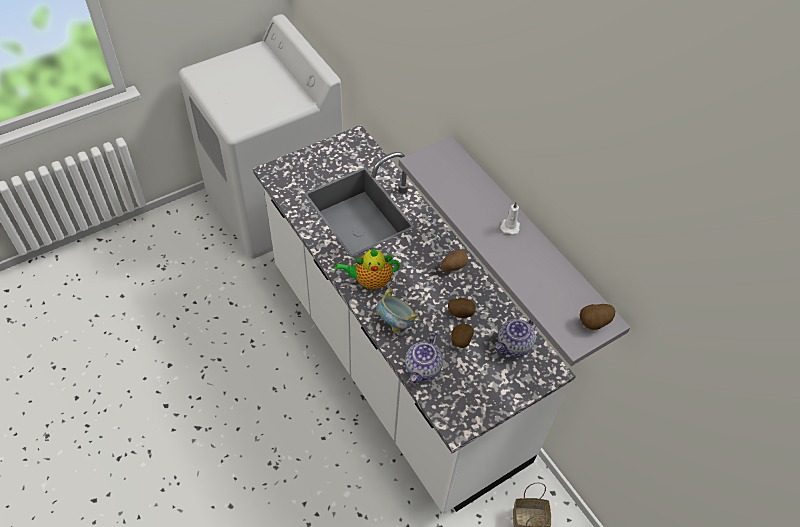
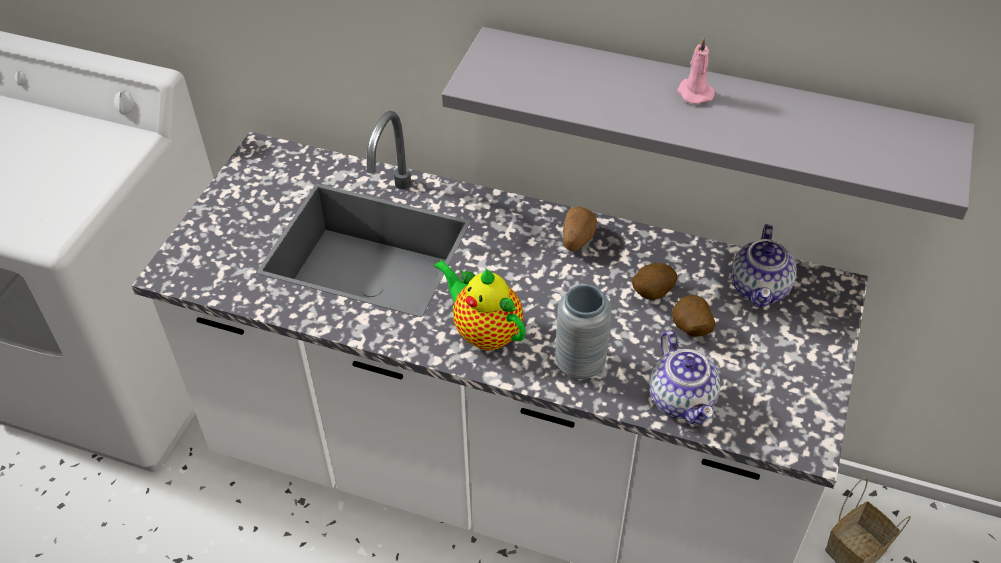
camera: 35 degrees left, 5 degrees down
(370, 281) = (484, 331): teapot -> teapot turned 90 degrees clockwise
(395, 322) = (580, 364): bowl -> grey vase
(510, 226) = (694, 92): white candle -> pink candle
(594, 324) = (934, 146): potato -> none

